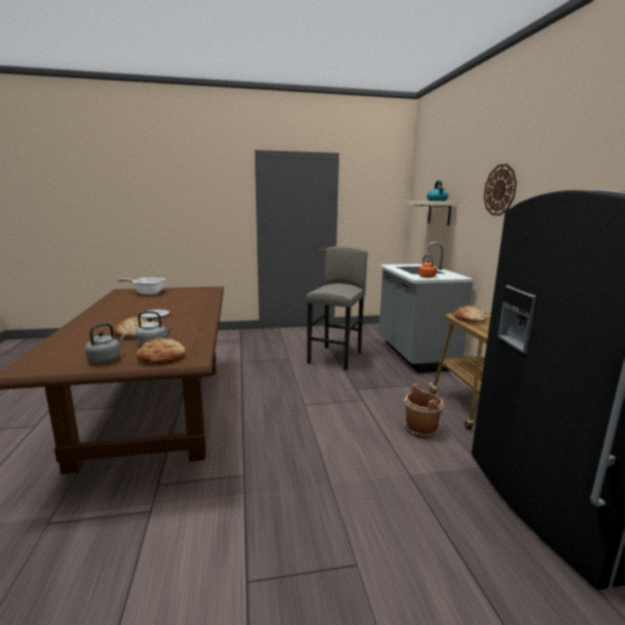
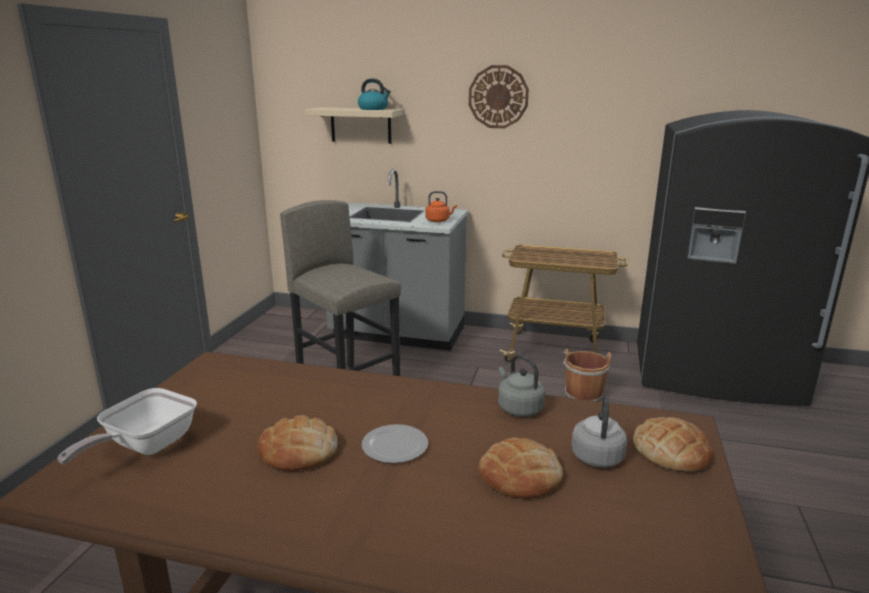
camera: 65 degrees left, 5 degrees up
(106, 359) = (677, 509): grey kettle -> grey kettle (518, 408)
(469, 318) = (537, 256): bread -> bread (299, 451)

